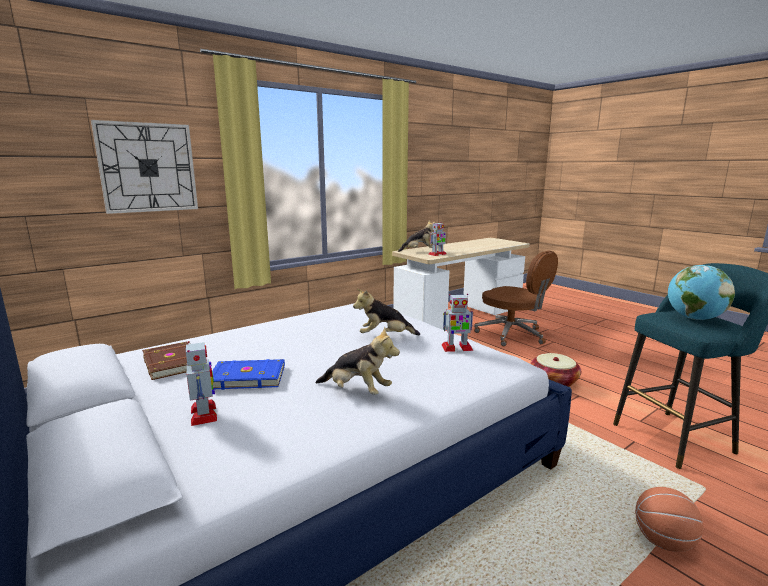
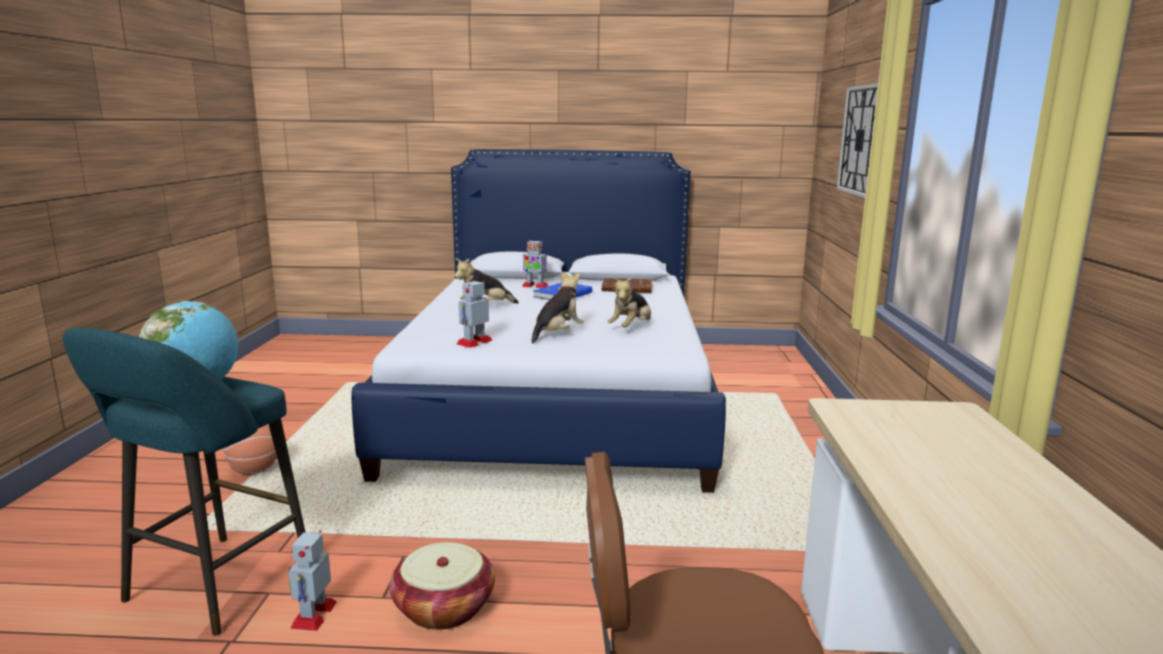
camera: 130 degrees right, 0 degrees up
(418, 251) = (949, 425): plush toy -> plush toy (631, 327)
(437, 254) = (874, 427): toy robot -> toy robot (314, 614)

